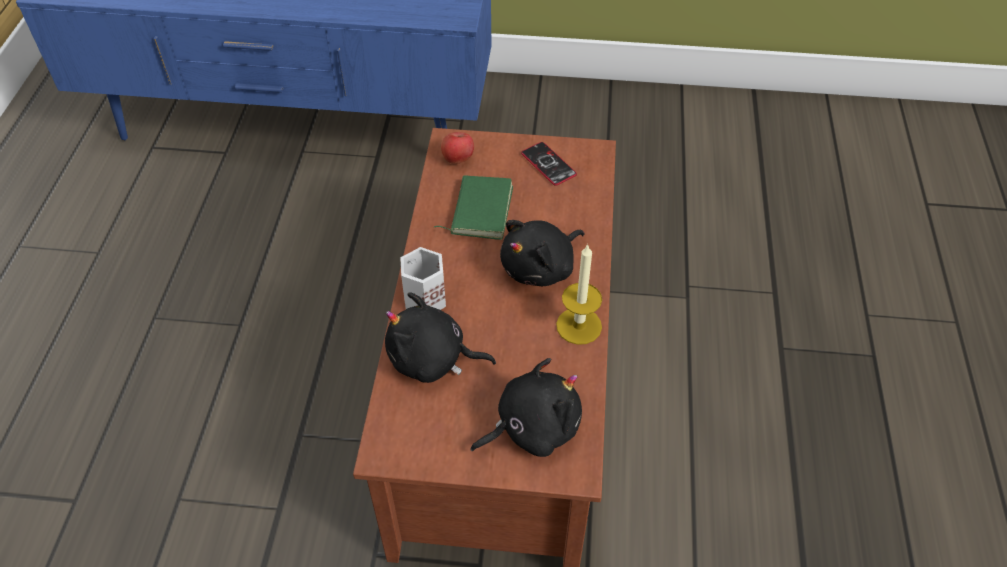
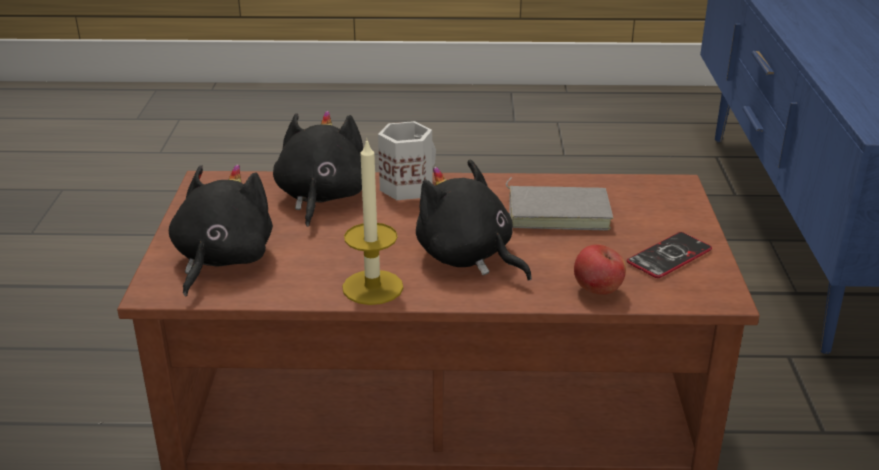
camera: 85 degrees right, 20 degrees down
(457, 159) = (645, 192): apple -> apple (597, 290)
(479, 210) = (558, 211): green book -> grey book
(532, 427) = (221, 260): black plush toy -> black plush toy turned 135 degrees counterclockwise

